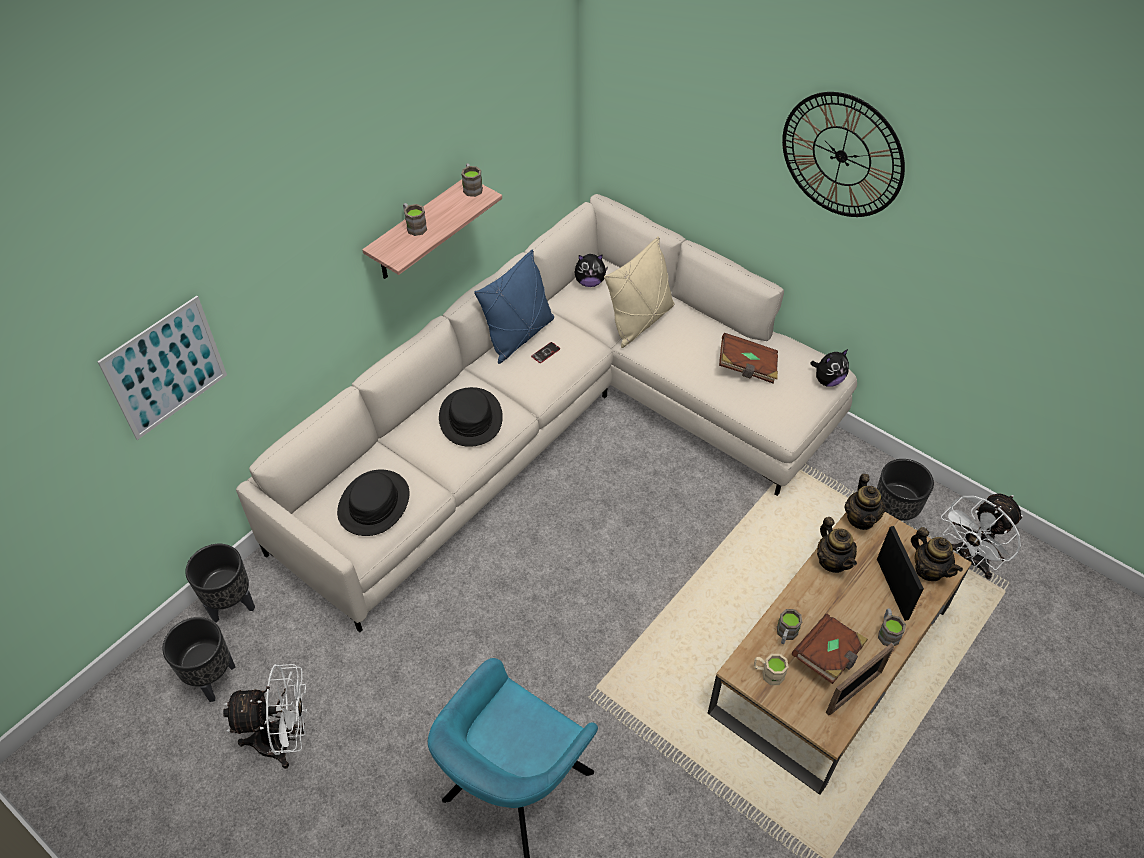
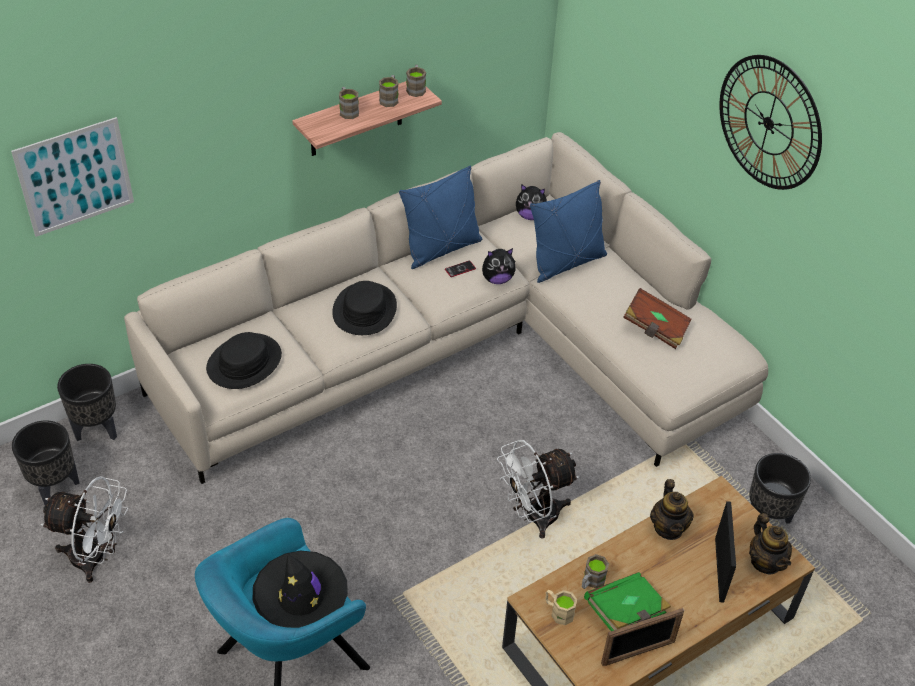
camera: 15 degrees right, 5 degrees down
(527, 734) = (301, 597): none -> black hat
(640, 321) = (566, 263): beige pillow -> blue pillow
(827, 380) = (734, 360): plush toy -> plush toy (497, 279)
(828, 656) = (626, 612): brown book -> green book
(861, 518) = (715, 496): teapot -> none
(887, 632) = (696, 608): brown mug -> brown mug (390, 99)
(969, 560) = (836, 579): white fan -> white fan (533, 516)

